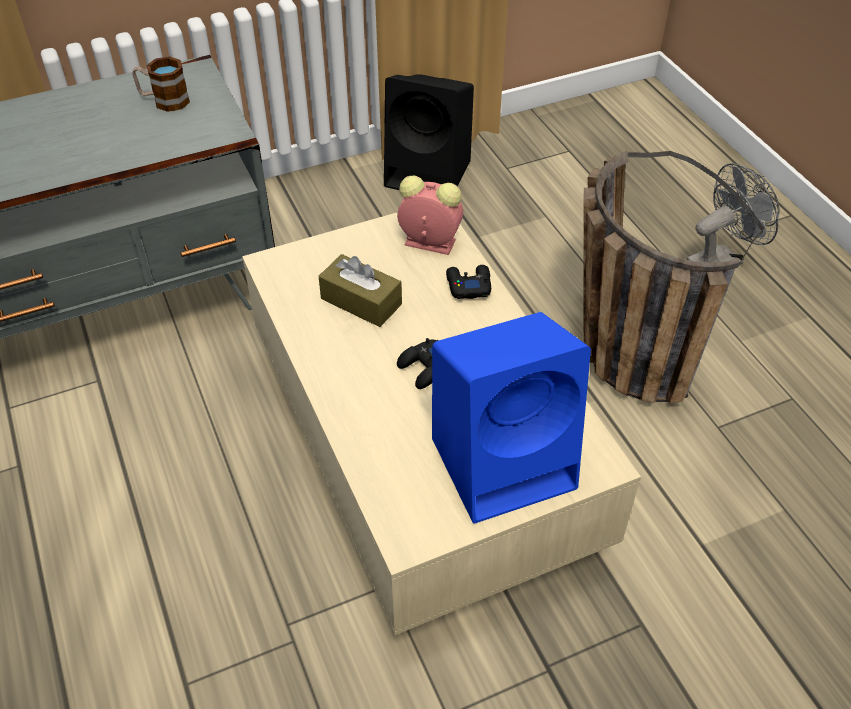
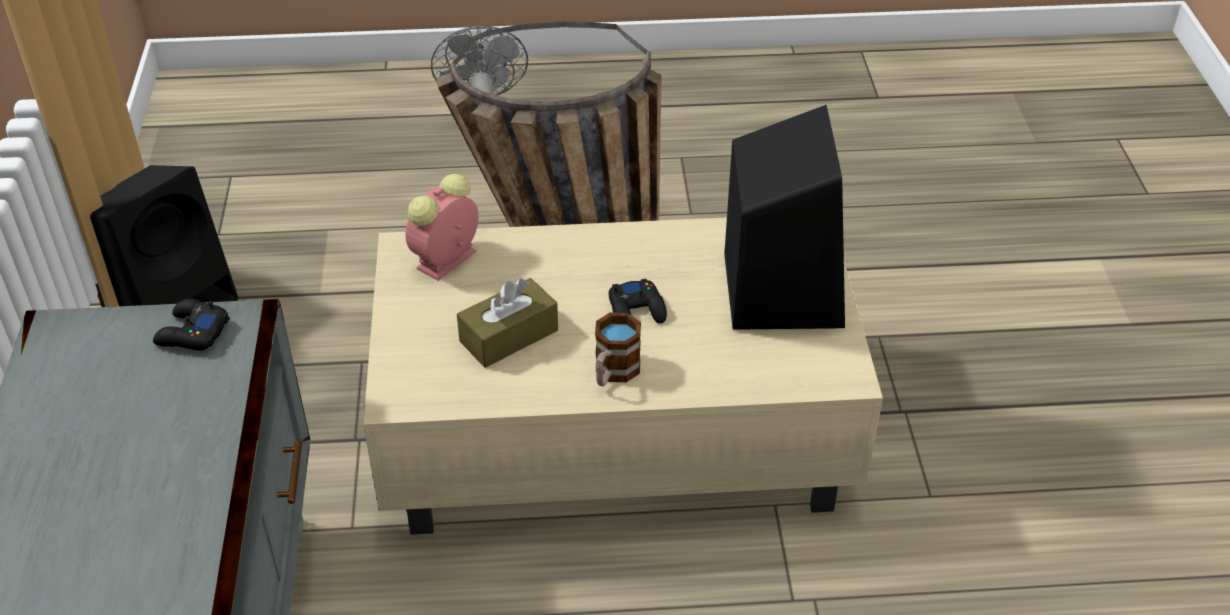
camera: 70 degrees left, 5 degrees down
(164, 101) = (106, 372): mug -> mug (613, 373)
(468, 285) = (533, 249): black game controller -> black game controller (192, 333)
(506, 461) = (780, 287): blue speaker -> black speaker

